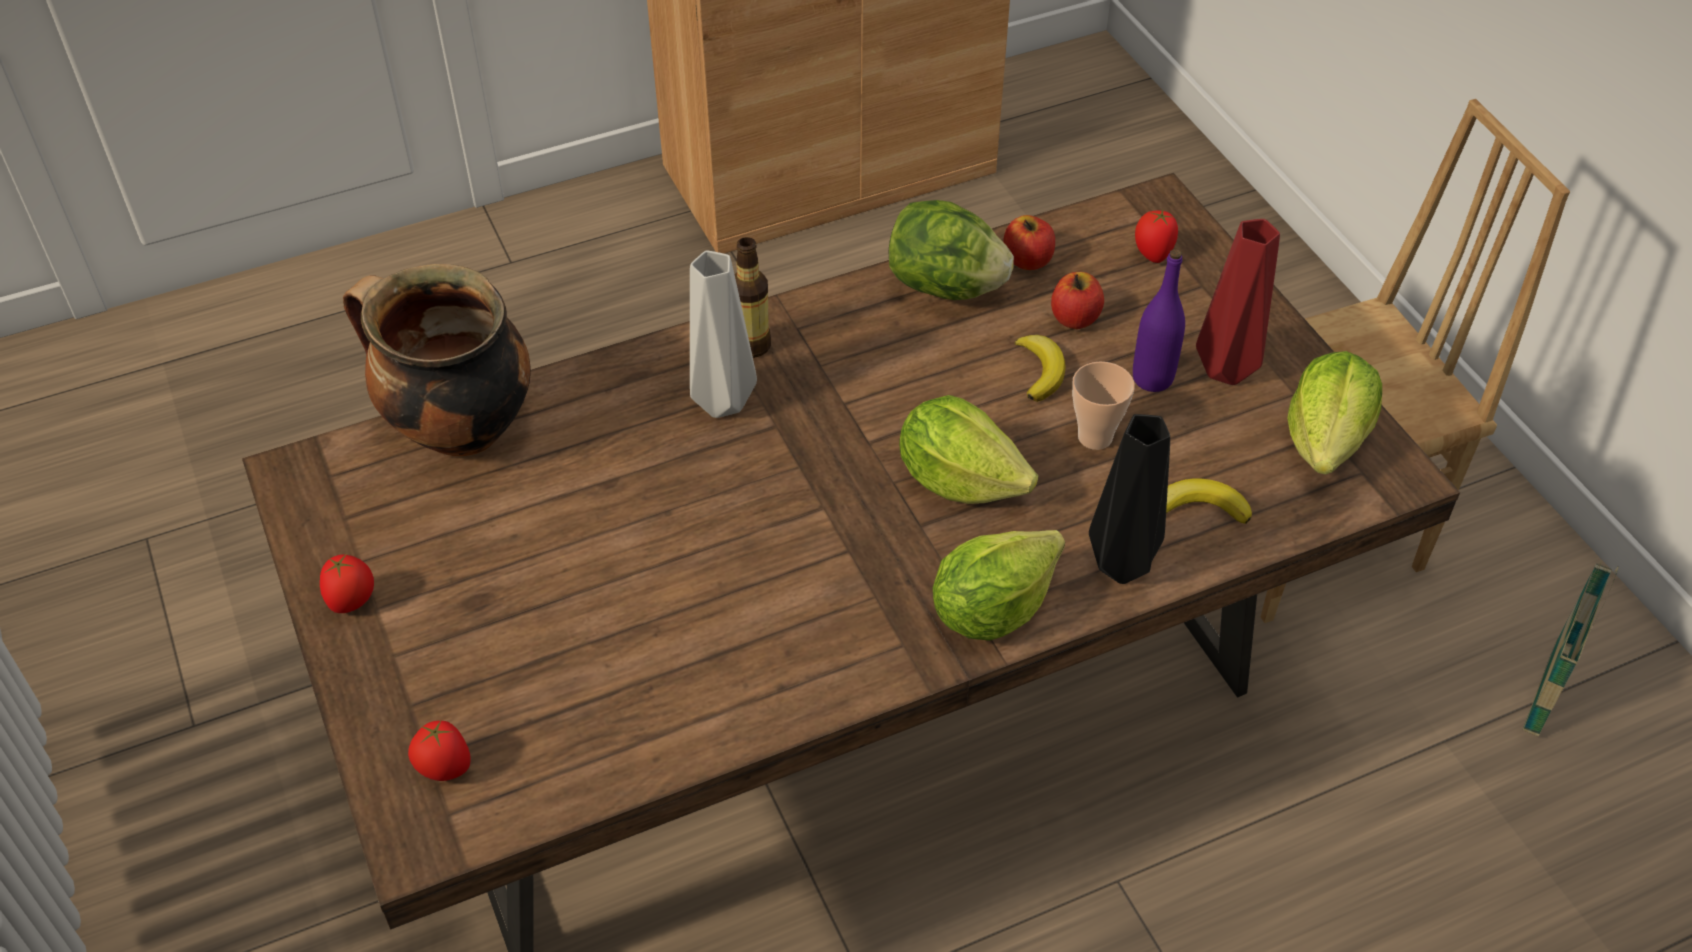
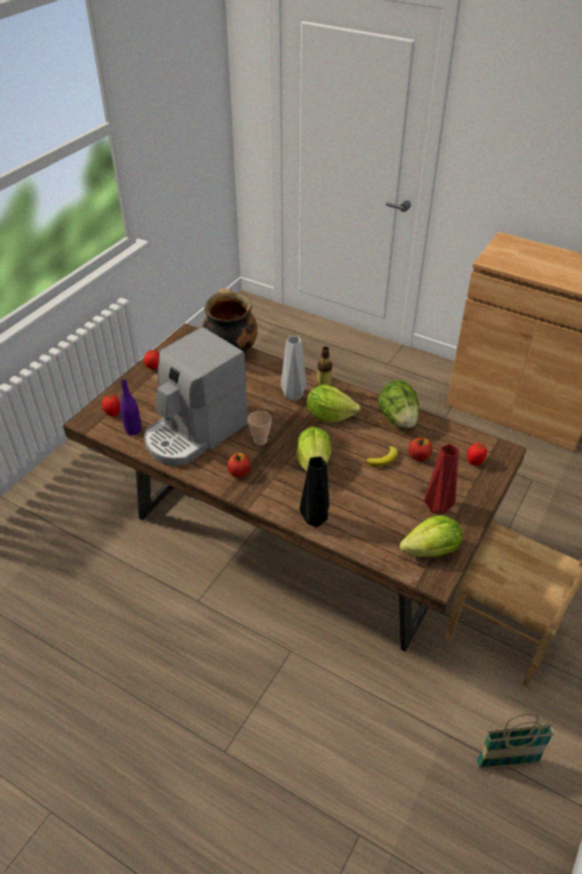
camera: 55 degrees right, 5 degrees down
(679, 637) = (195, 433): none -> coffee machine
(991, 609) = (266, 495): lettuce -> lettuce (329, 415)
(1028, 260) = (434, 432): apple -> apple (239, 472)
(1095, 437) = (367, 486): cup -> cup (260, 441)
(1152, 378) = (411, 489): purple bottle -> purple bottle (133, 430)
(1200, 508) = (361, 529): banana -> none

